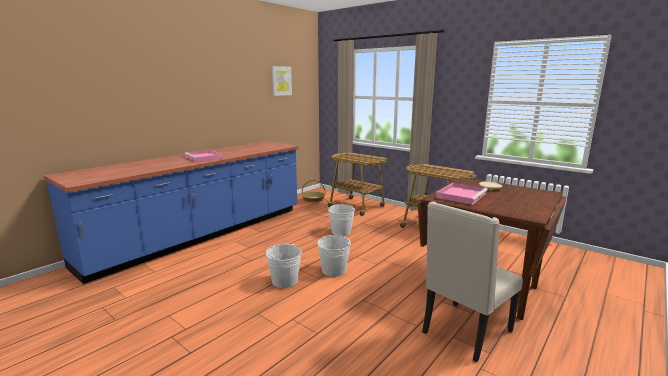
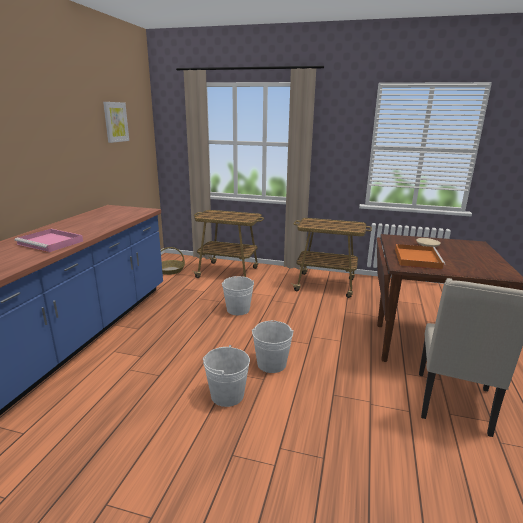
camera: 25 degrees left, 5 degrees up
(461, 195) = (416, 258): pink tray -> orange tray

